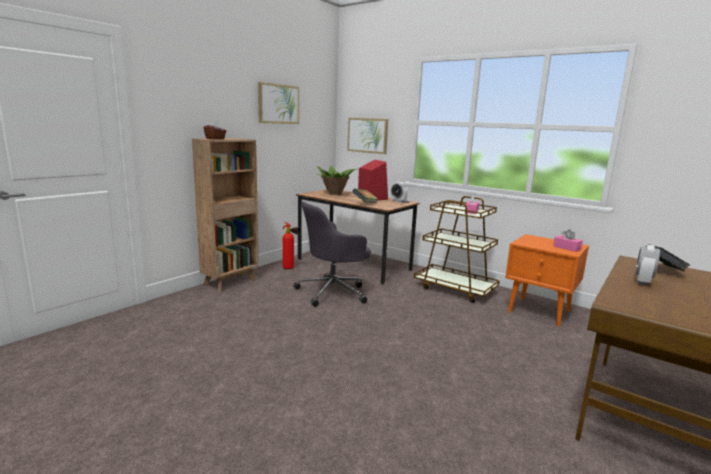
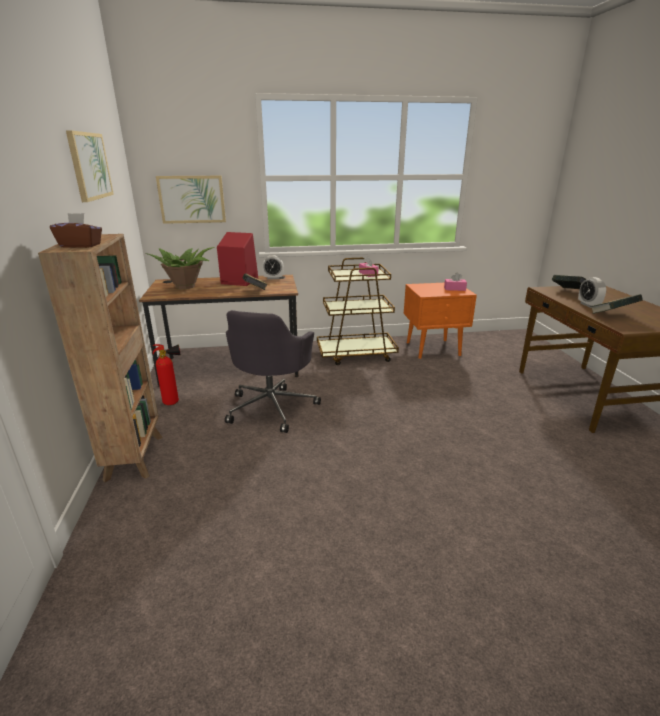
camera: 45 degrees left, 10 degrees up
(642, 294) = (612, 315): none -> book

